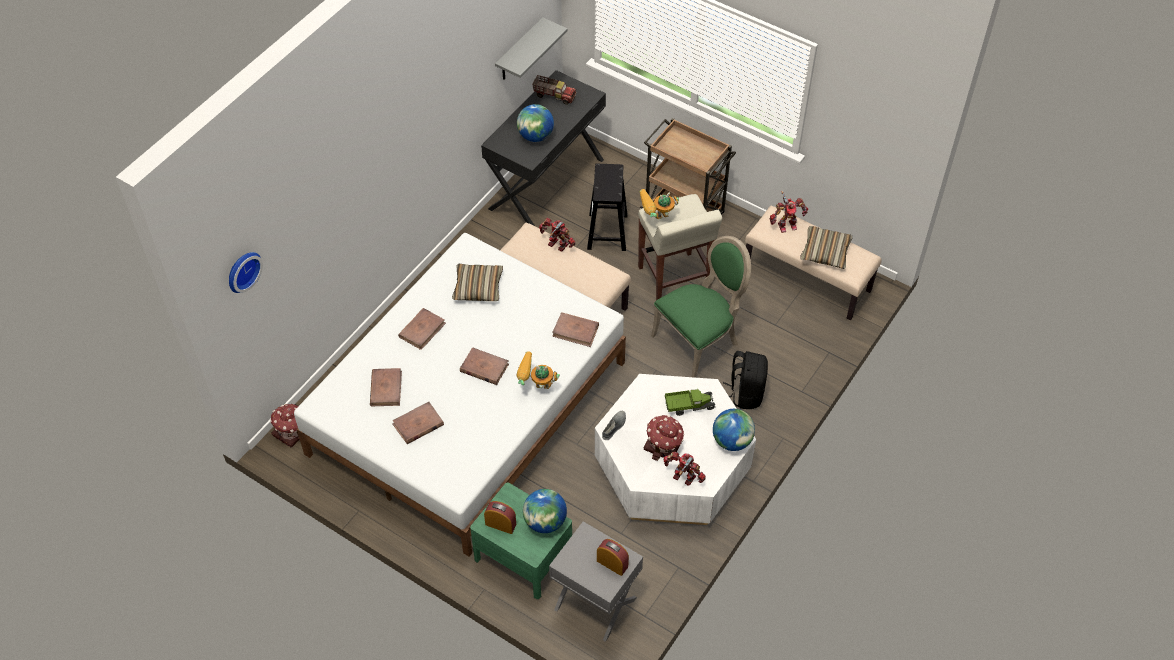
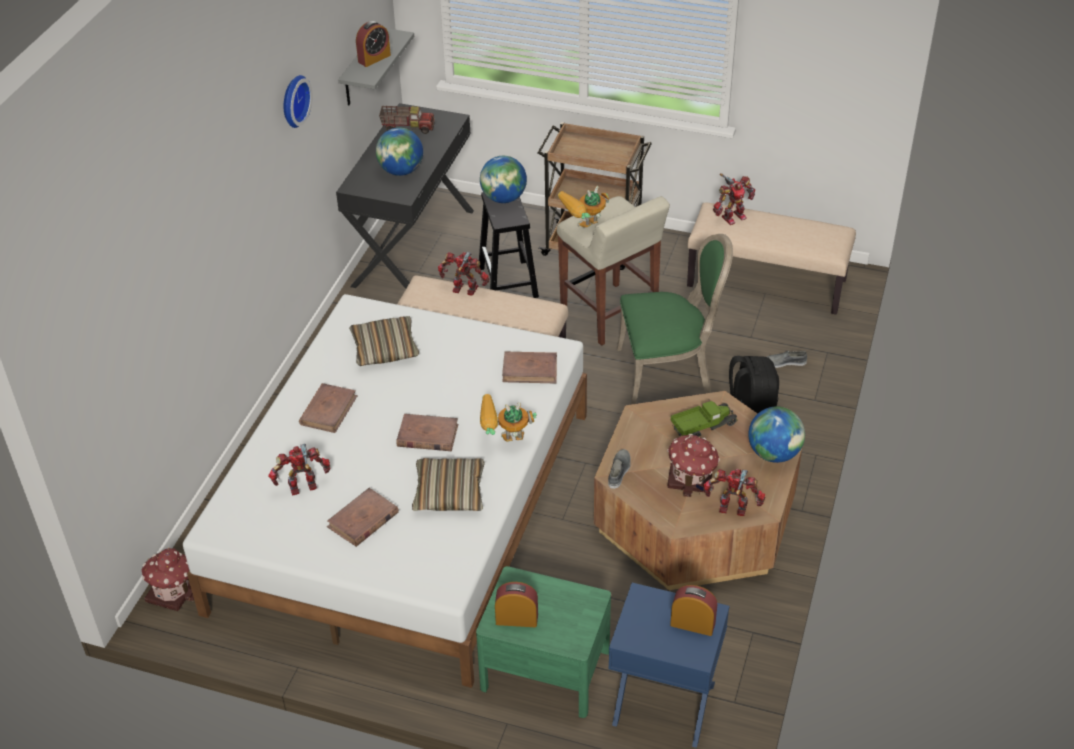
camera: 15 degrees left, 10 degrees down
(242, 270) = (86, 335): wall clock -> wall clock (293, 100)
(386, 388) = (303, 487): brown book -> toy robot
(528, 48) = (374, 58): none -> alarm clock
(545, 522) = (575, 601): globe -> globe (504, 198)
(595, 604) = (663, 704): grey nightstand -> blue nightstand
(672, 466) = (694, 517): white coffee table -> brown coffee table
(699, 341) = (668, 373): green chair -> green chair turned 45 degrees clockwise
(792, 353) = (784, 362): none -> grey shoe
(825, 252) = (790, 234): pillow -> pillow (449, 492)

